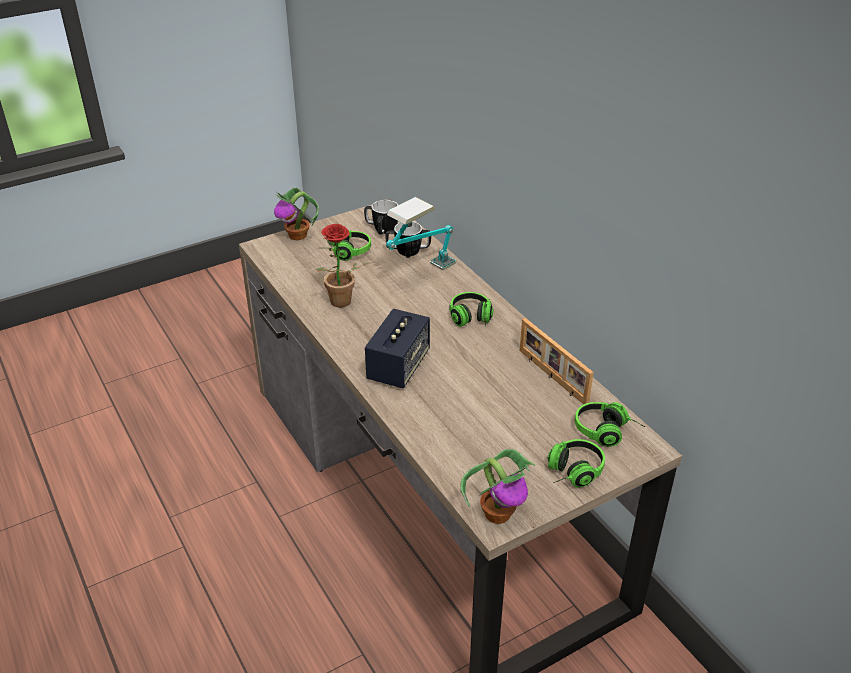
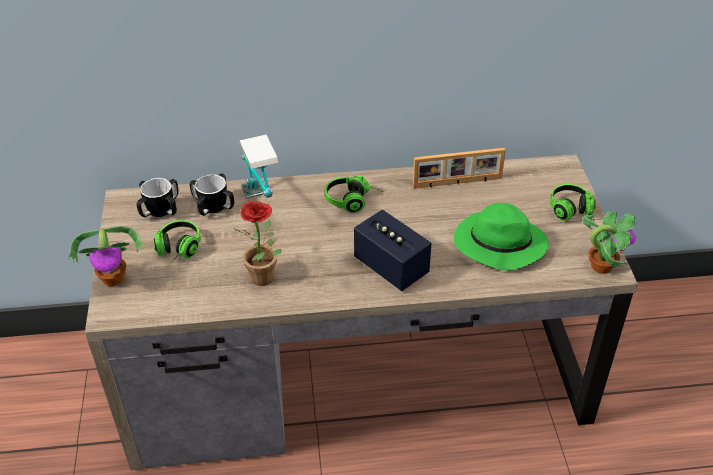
camera: 65 degrees left, 5 degrees up
(476, 427) = (498, 245): none -> green hat
(607, 432) = (537, 179): headphones -> none

